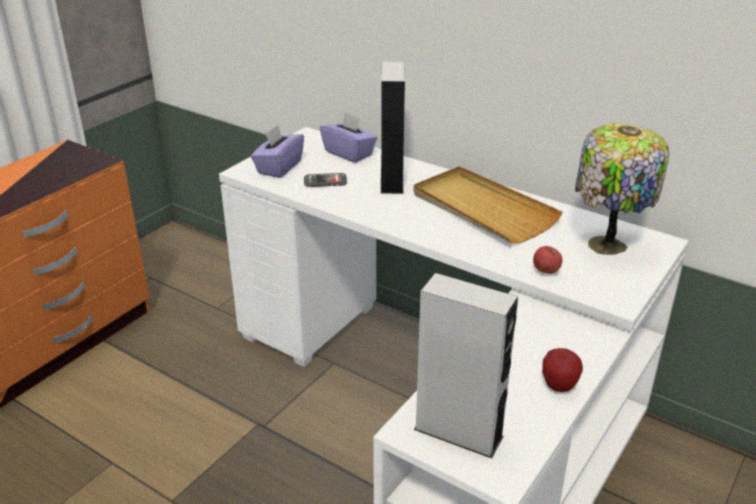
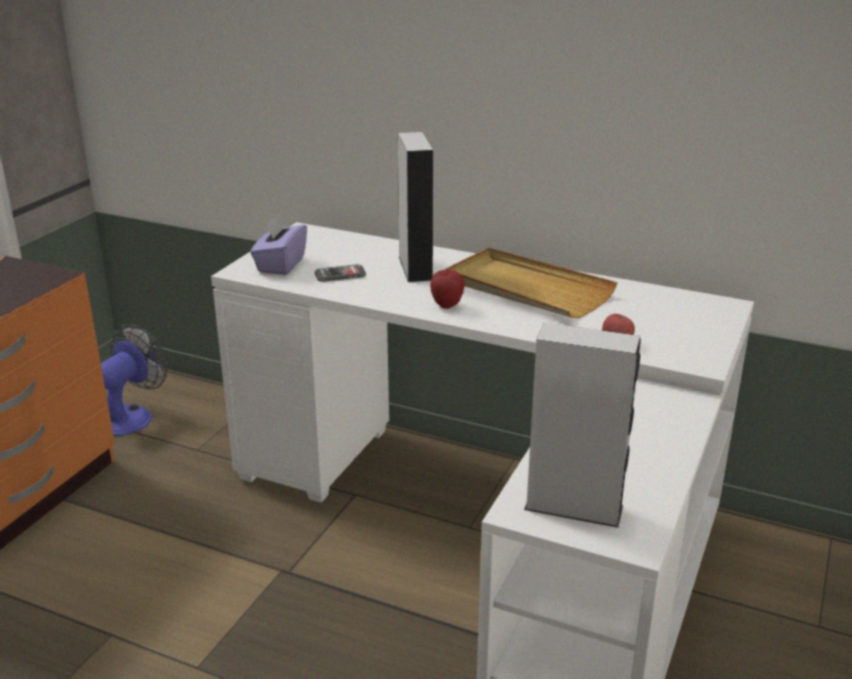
camera: 10 degrees left, 5 degrees down
(172, 272) = (132, 416): none -> fan
(349, 153) = (357, 245): purple tissue box -> none
(559, 386) = (664, 452): apple -> apple (447, 305)
(605, 247) = (671, 314): table lamp -> none

